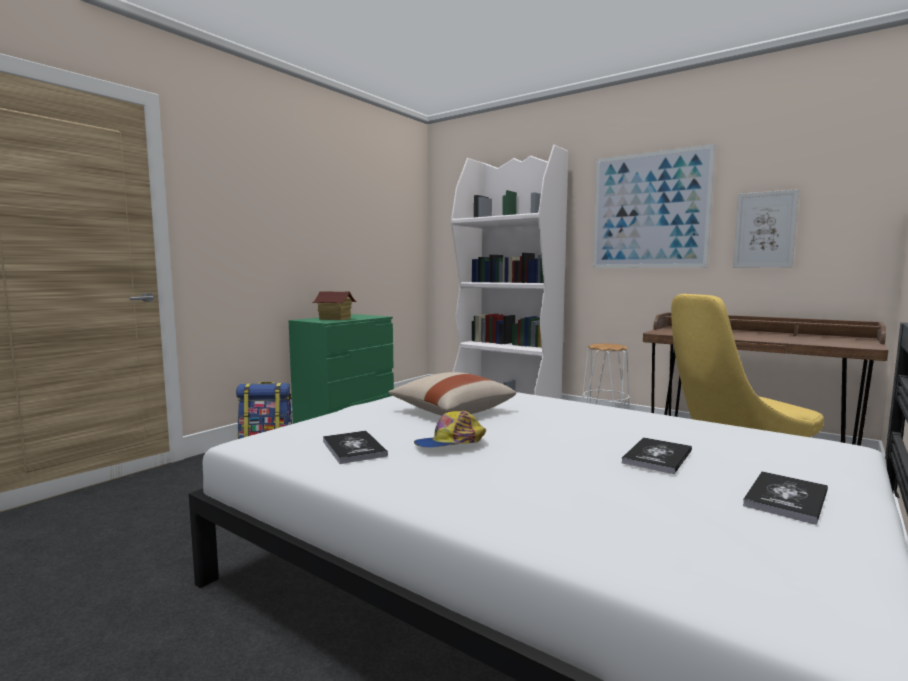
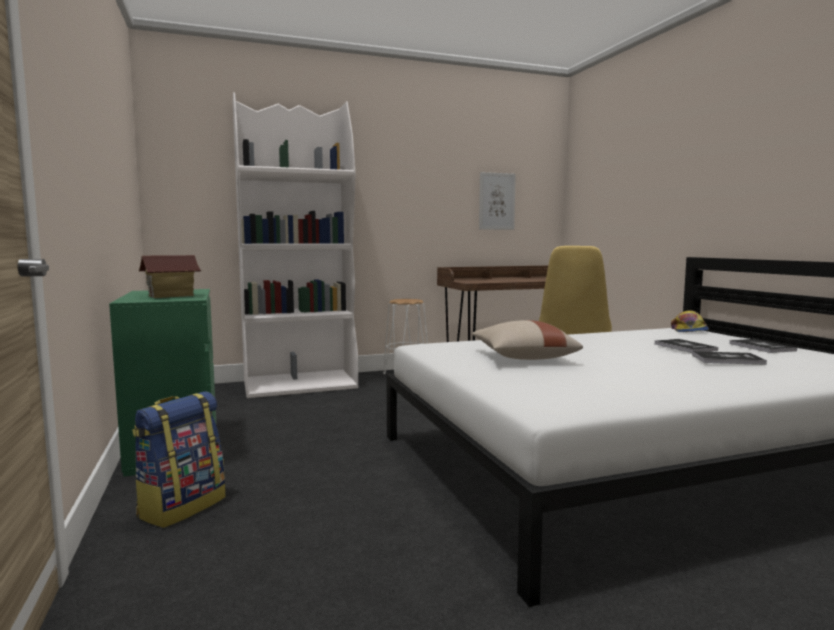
camera: 55 degrees left, 0 degrees up
(354, 448) = (608, 388): book -> book (727, 359)
(450, 444) = (620, 369): cap -> cap (689, 330)
(649, 210) = (416, 178): picture -> none

